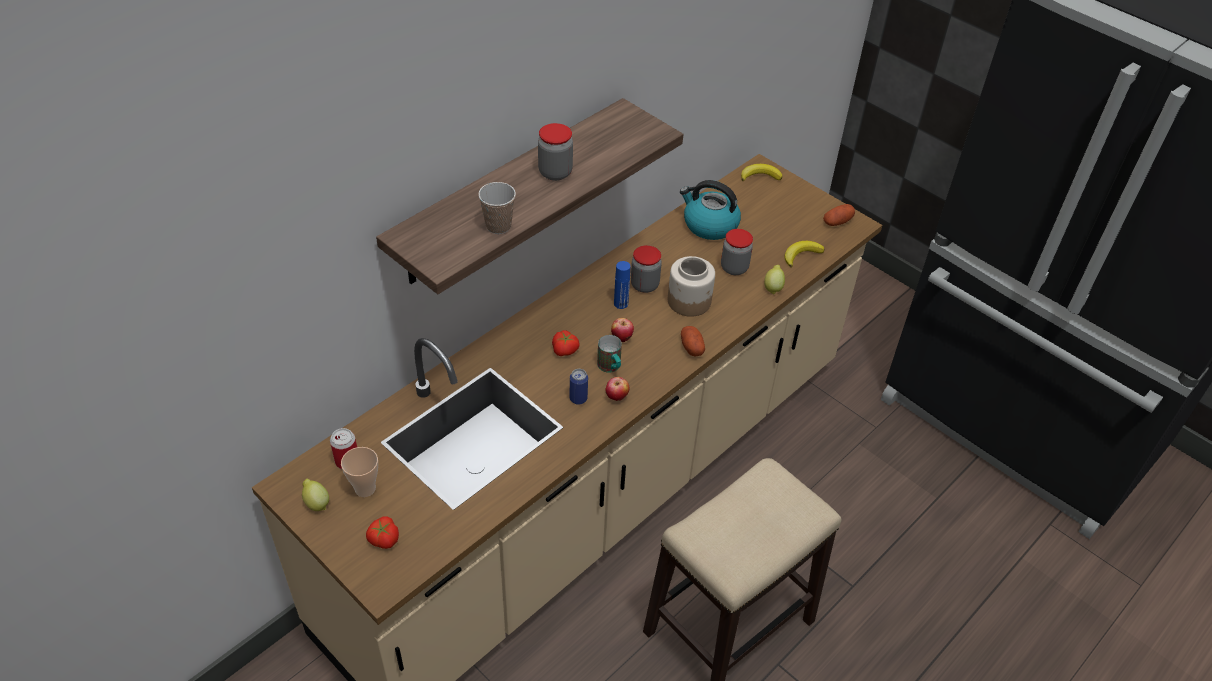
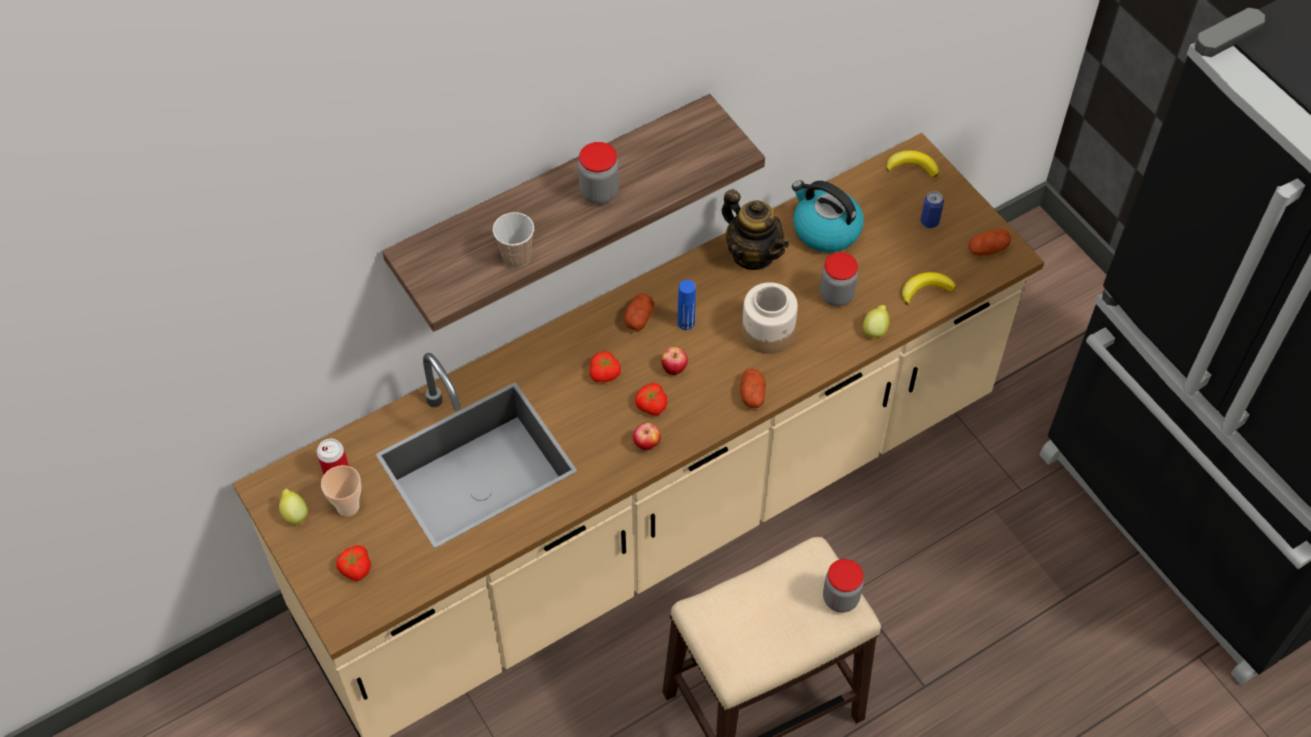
camera: 15 degrees right, 10 degrees up
(578, 399) = (603, 438): can -> can (929, 222)
(581, 305) = (638, 318): none -> potato
(611, 368) = (651, 405): mug -> tomato
(644, 285) = (721, 302): jar -> jar (840, 598)
(659, 249) = (753, 254): none -> teapot

